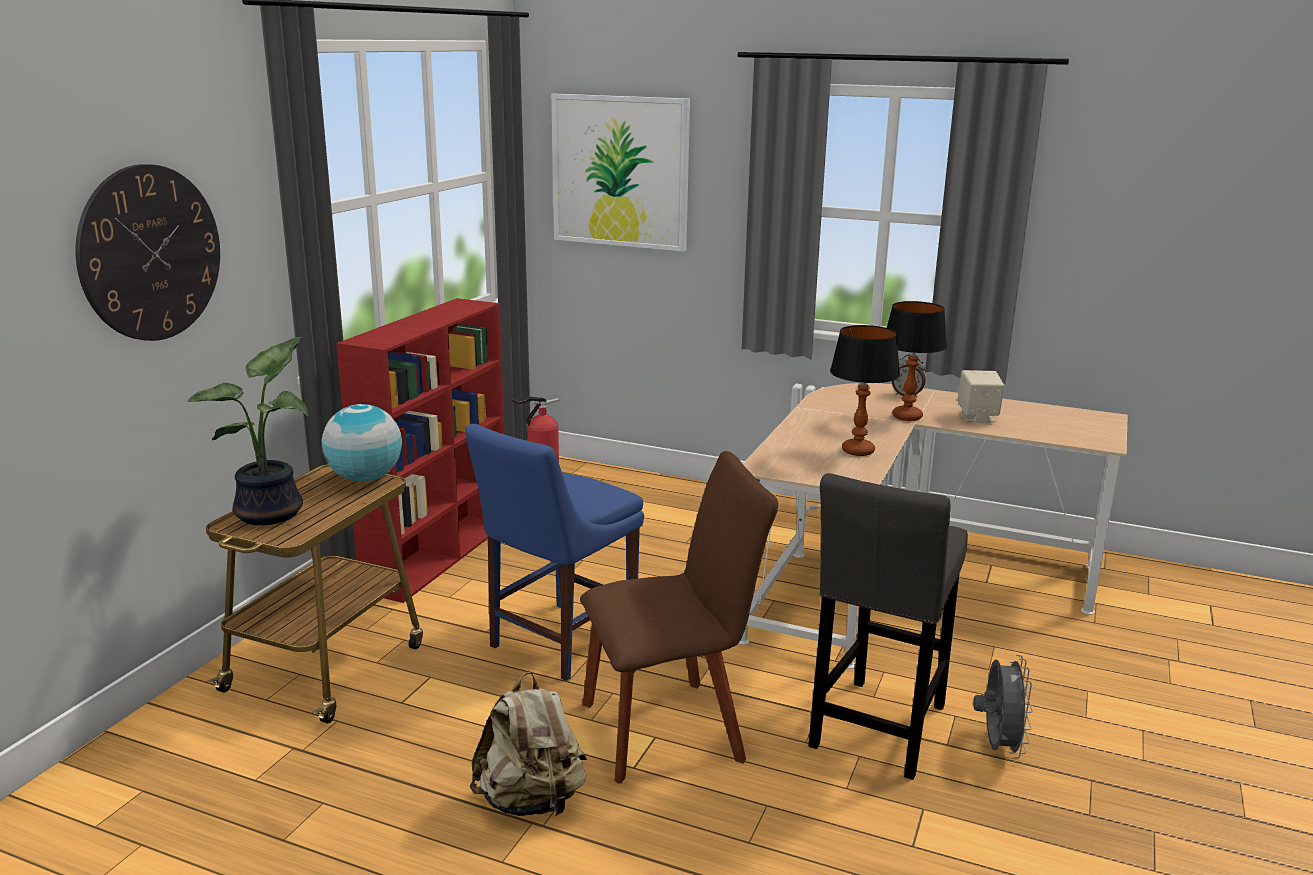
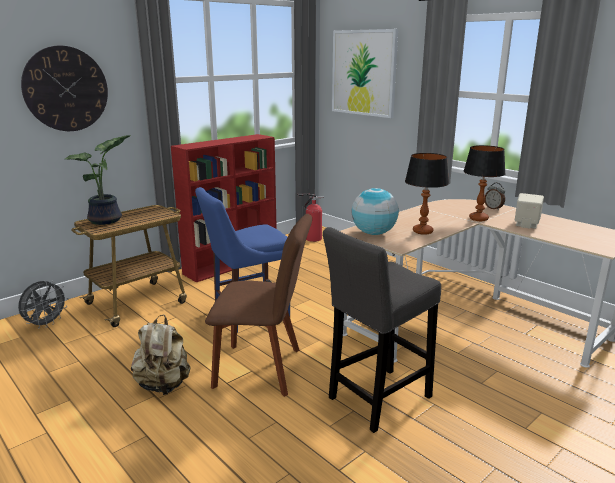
camera: 25 degrees right, 0 degrees up
(365, 478) = (163, 212): globe -> globe (374, 233)
(997, 747) = (446, 429): grey fan -> grey fan (46, 324)

